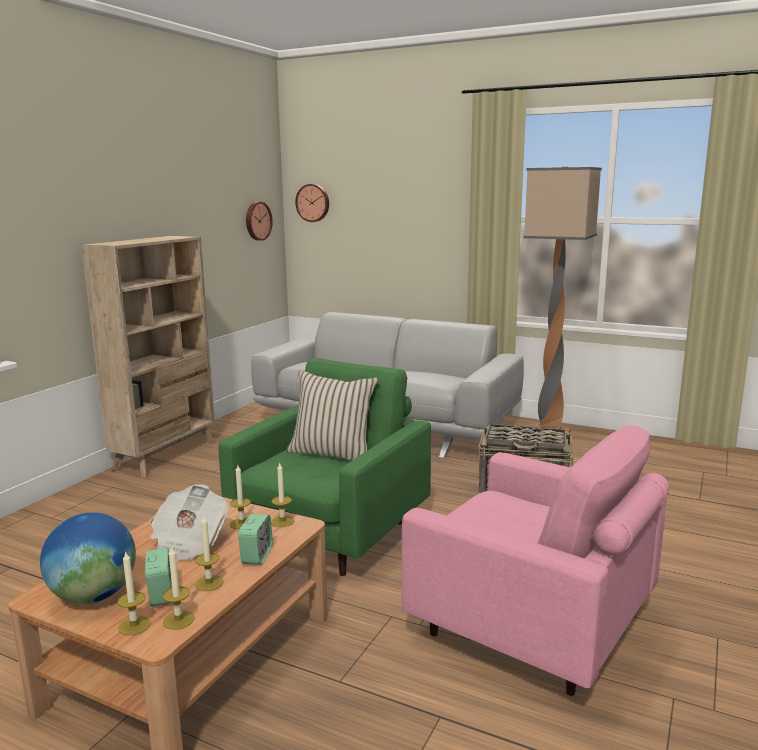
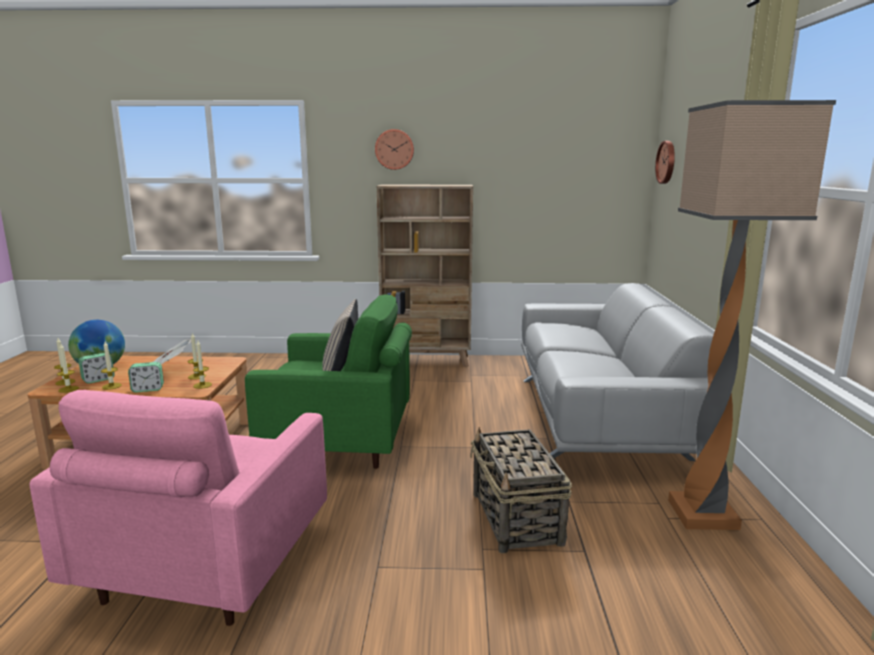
camera: 65 degrees right, 0 degrees up
(257, 221) = (604, 179): wall clock -> wall clock (394, 149)

